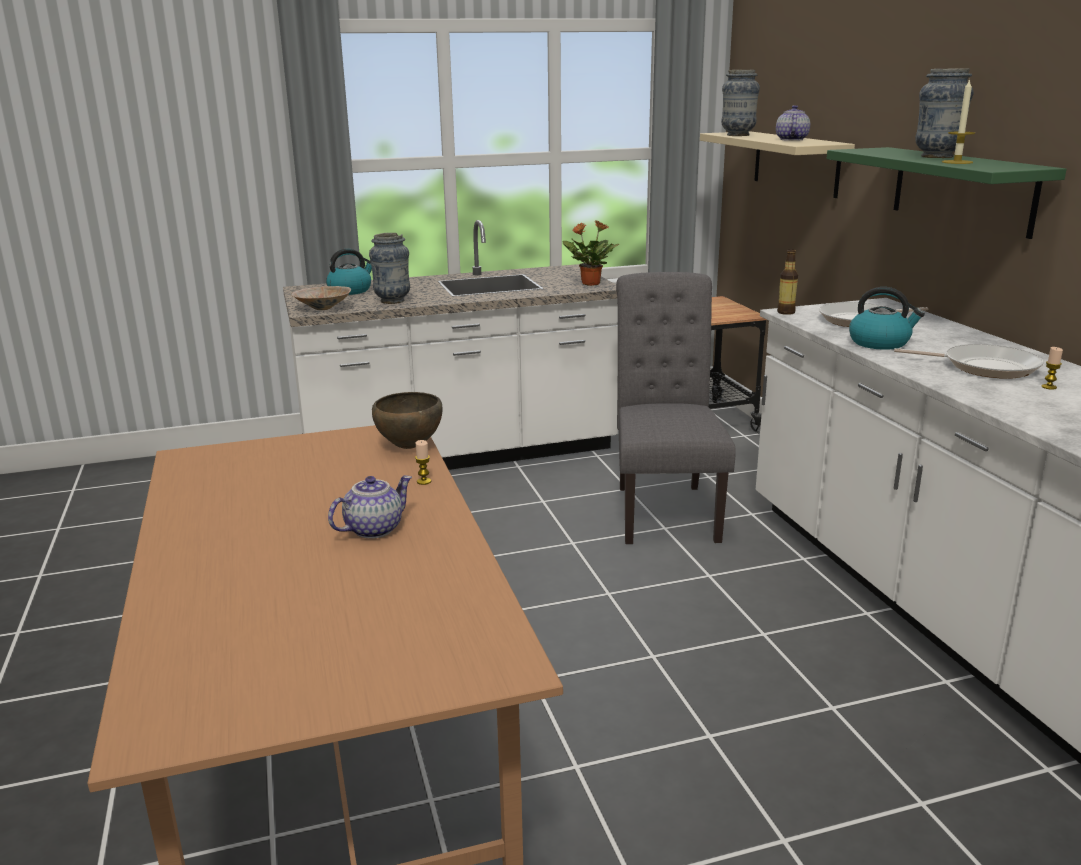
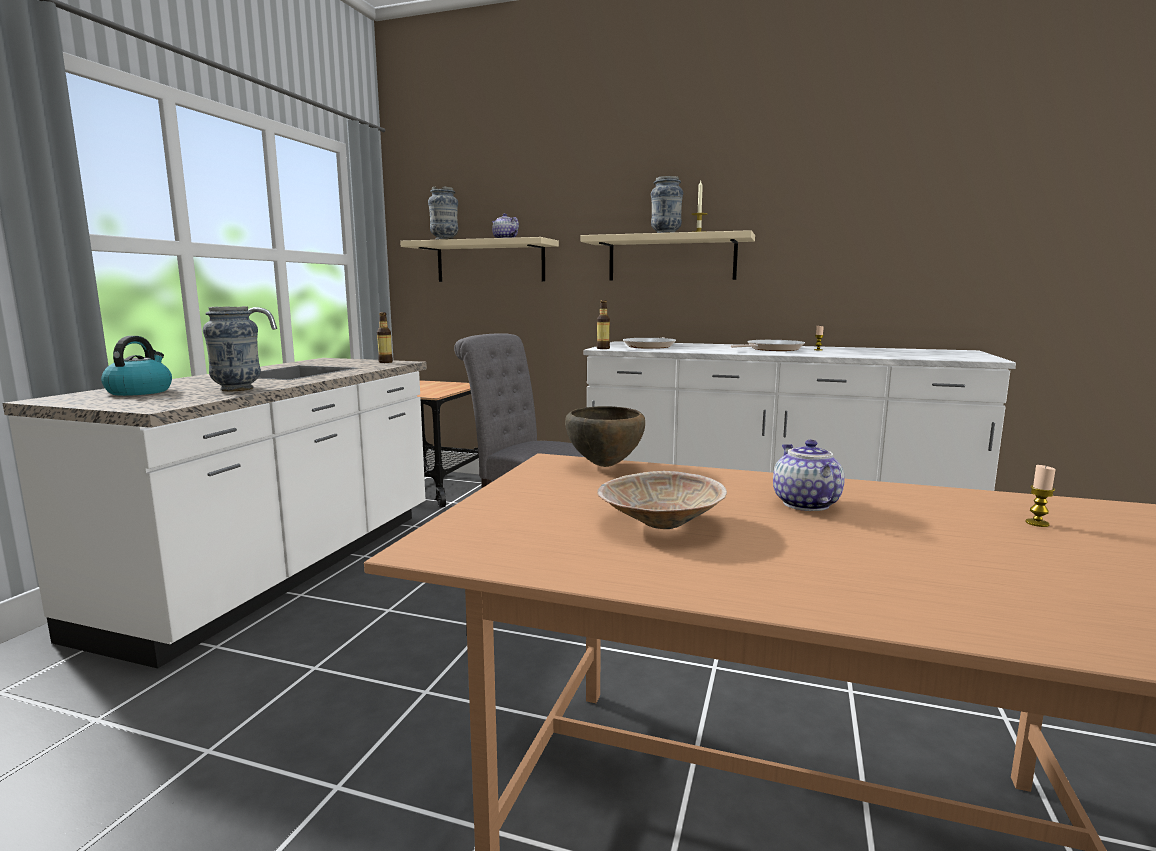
camera: 55 degrees left, 10 degrees down
(322, 308) = (165, 403): beige bowl -> beige bowl (659, 524)
(424, 481) = (704, 474): candle -> candle (1037, 523)
(589, 283) = (385, 362): potted plant -> bottle
(880, 343) = (700, 350): kettle -> none
(962, 190) = (671, 258): green shelf -> beige shelf

